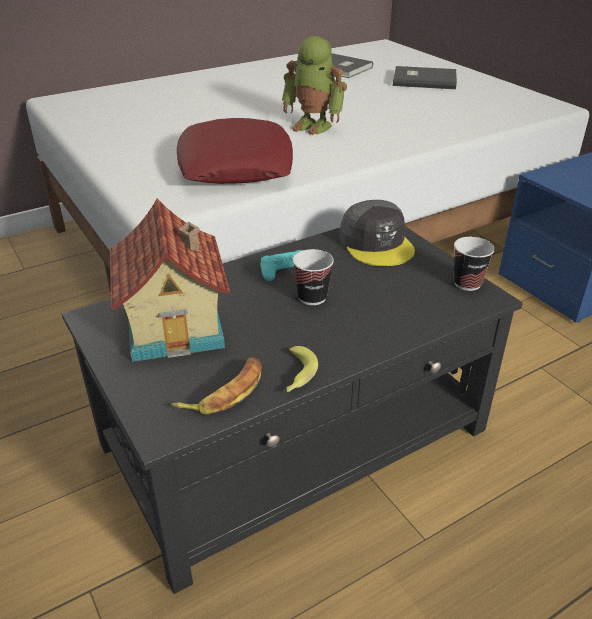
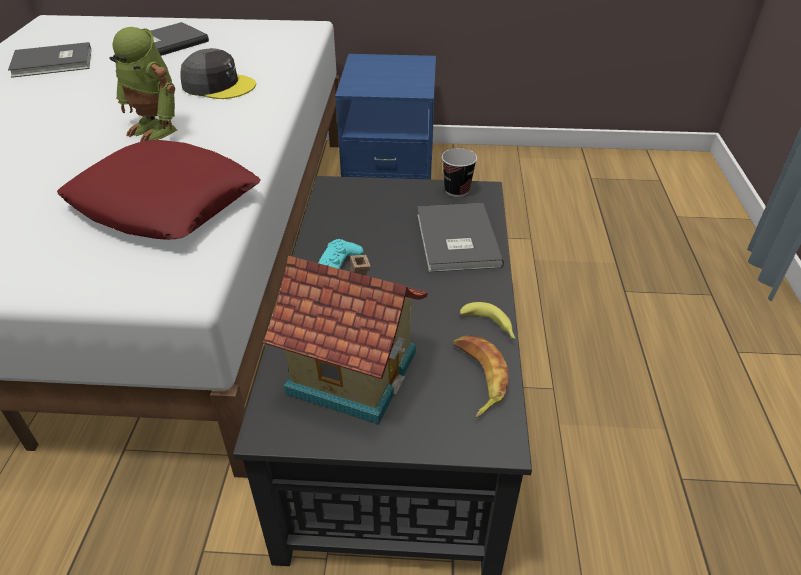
camera: 55 degrees left, 5 degrees up
(312, 297) = (394, 270): cup -> none
(314, 126) = (157, 129): toy robot -> toy robot turned 60 degrees clockwise
(376, 243) = (356, 201): grey cap -> grey cap (218, 85)
(390, 311) = (455, 241): none -> grey book

